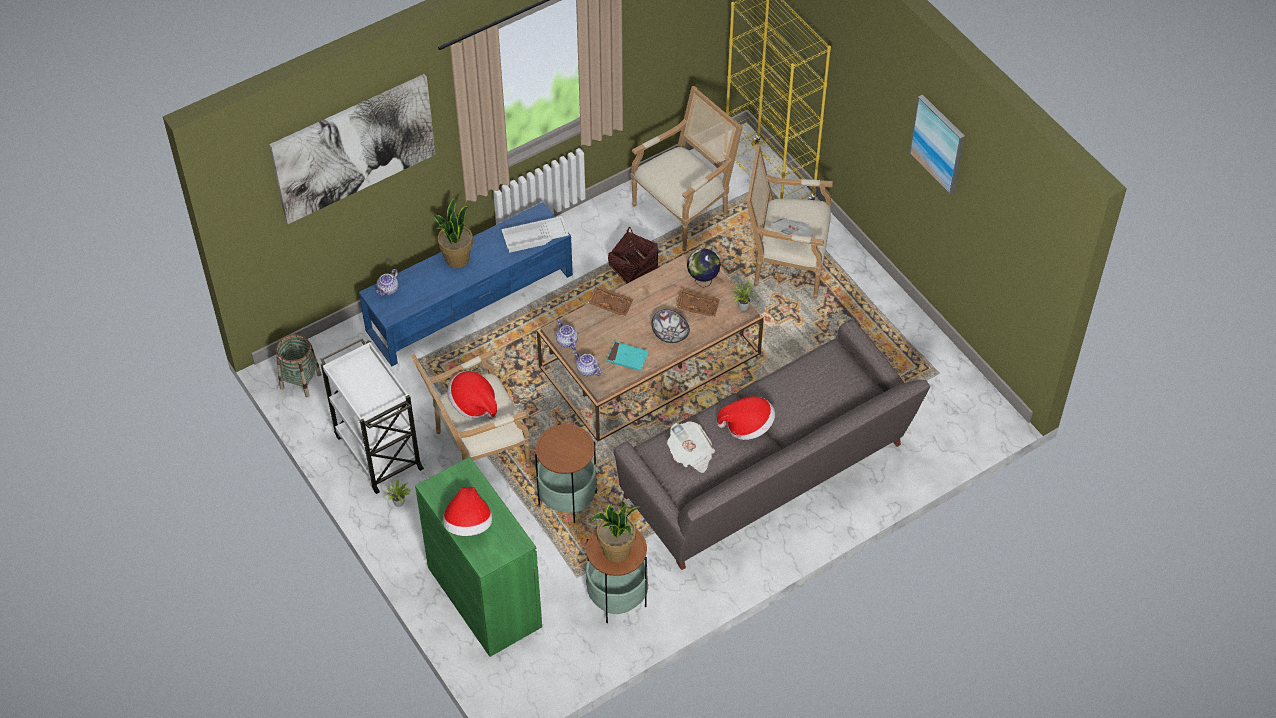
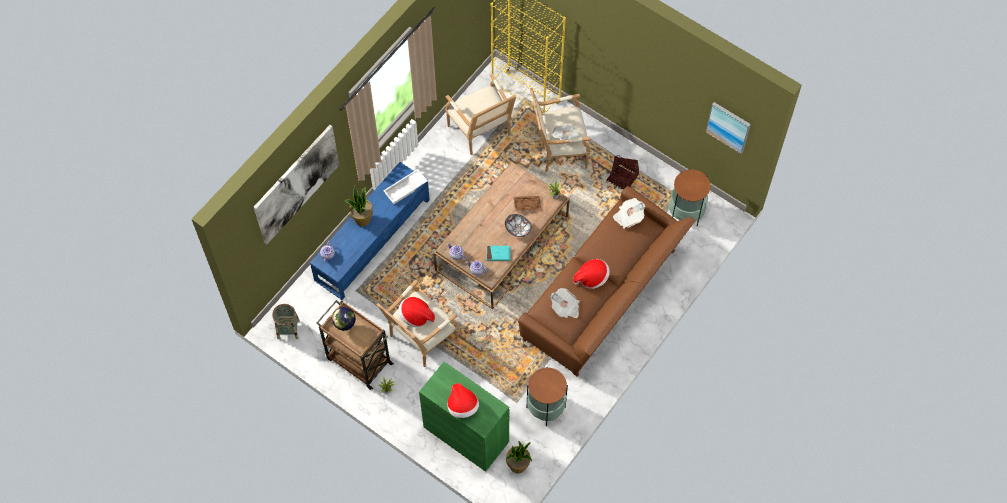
camera: 20 degrees left, 10 degrees up
(377, 451) = (358, 360): white cart -> brown cart
(567, 499) = (489, 353): side table -> side table (686, 212)
(611, 304) = (473, 220): brown tray -> none
(616, 551) = (548, 387): potted plant -> potted plant (518, 465)
(633, 268) = (465, 183): basket -> basket (622, 178)
(685, 211) = (482, 132): armchair -> armchair turned 120 degrees clockwise
(703, 281) = (523, 186): globe -> globe (345, 326)
(768, 475) = (604, 297): grey sofa -> brown sofa
(837, 362) = (628, 217): none -> newspaper
(938, 143) = (658, 67): picture -> picture (728, 127)

